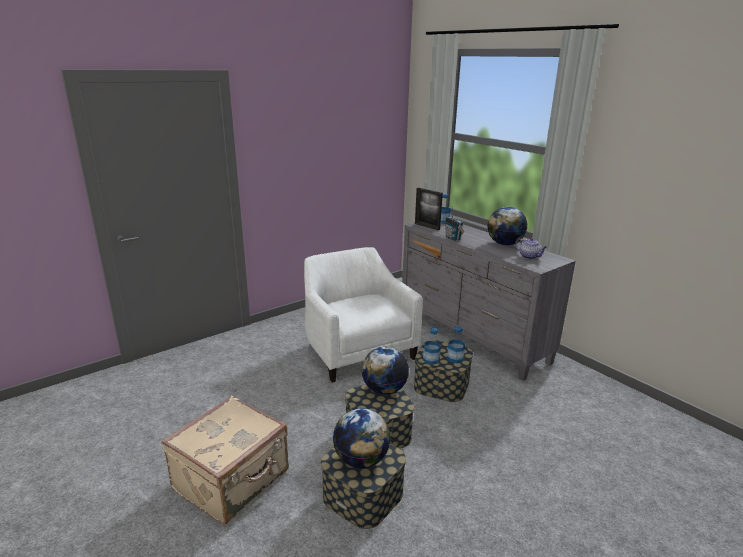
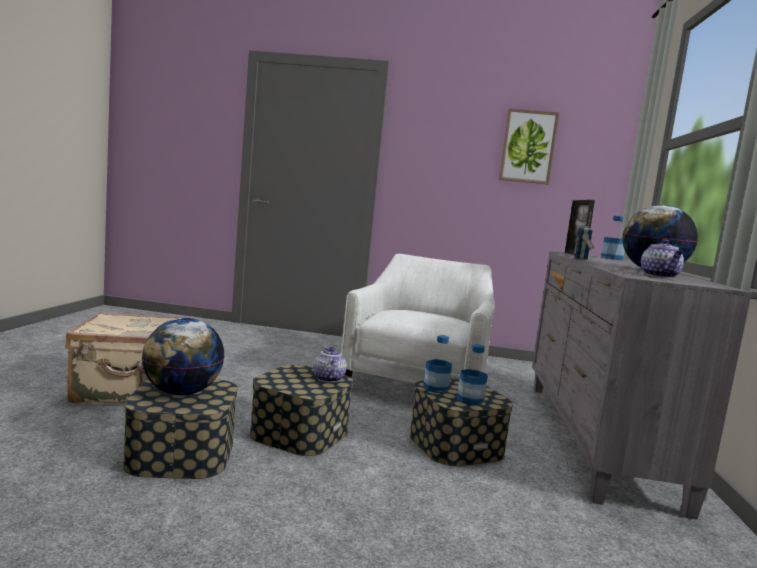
camera: 45 degrees right, 15 degrees down
(347, 133) = (528, 147): none -> picture
(384, 390) = (328, 378): globe -> teapot

